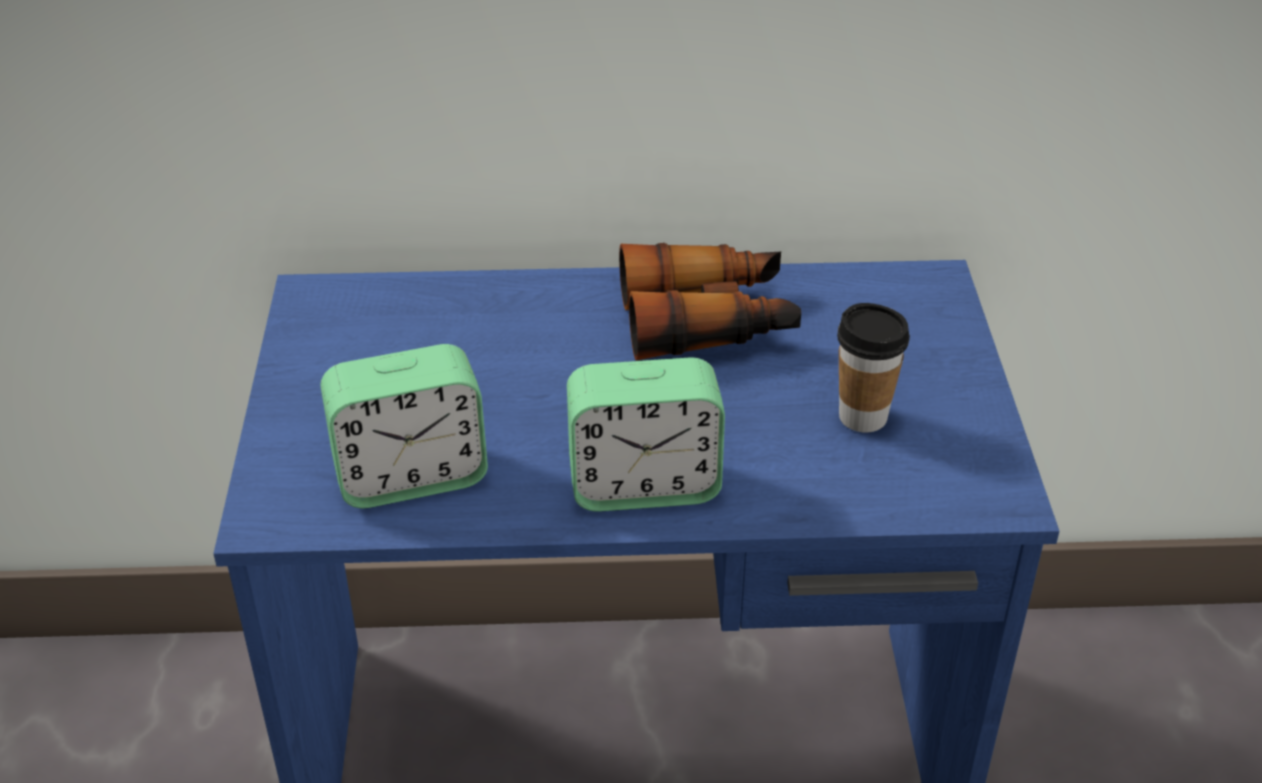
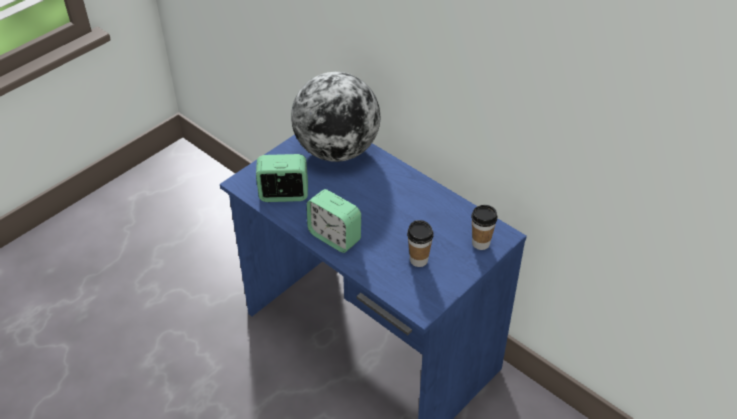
camera: 45 degrees right, 5 degrees up
(406, 324) = (336, 150): none -> globe
(411, 476) = (284, 195): alarm clock -> alarm clock turned 150 degrees clockwise
(708, 321) = (417, 203): binoculars -> none
(918, 318) = (480, 243): none -> cup

